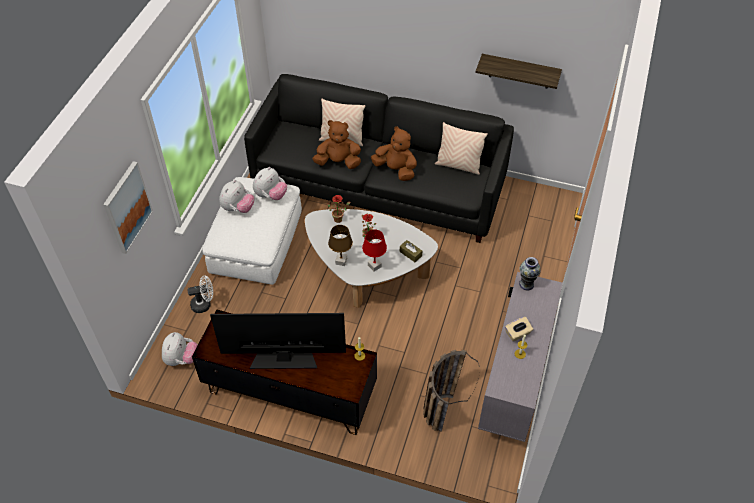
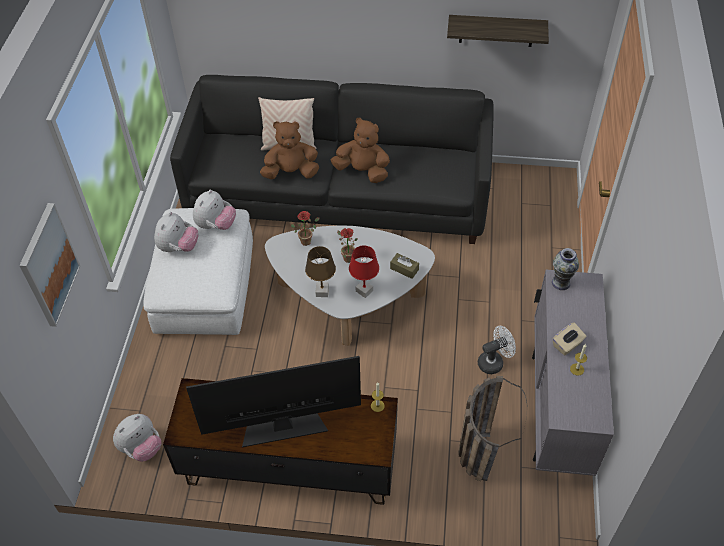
camera: 10 degrees left, 0 degrees up
(181, 359) = (142, 448): plush toy -> plush toy turned 45 degrees clockwise
(204, 304) = (156, 373): white fan -> white fan (494, 362)
(458, 165) = (436, 155): beige pillow -> none

